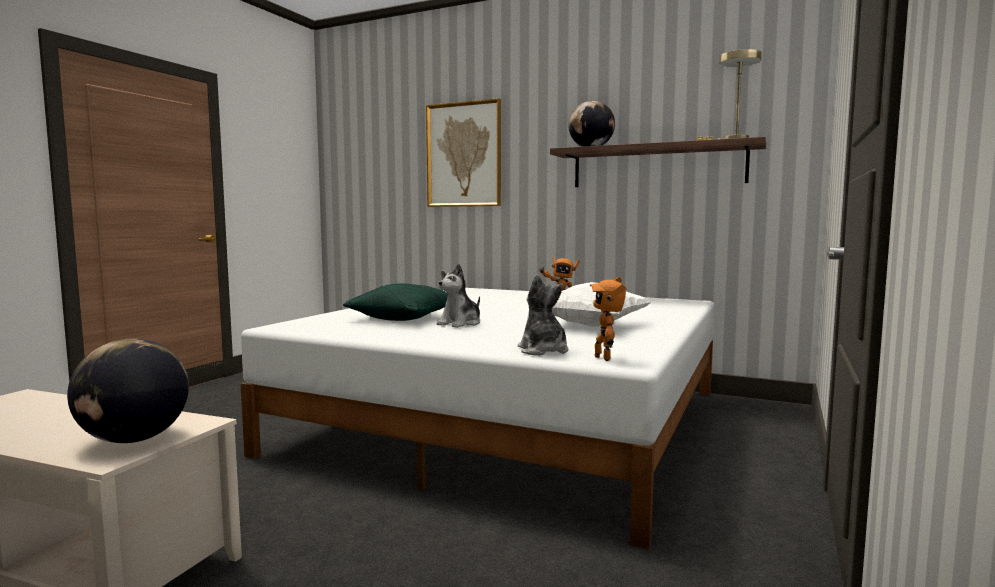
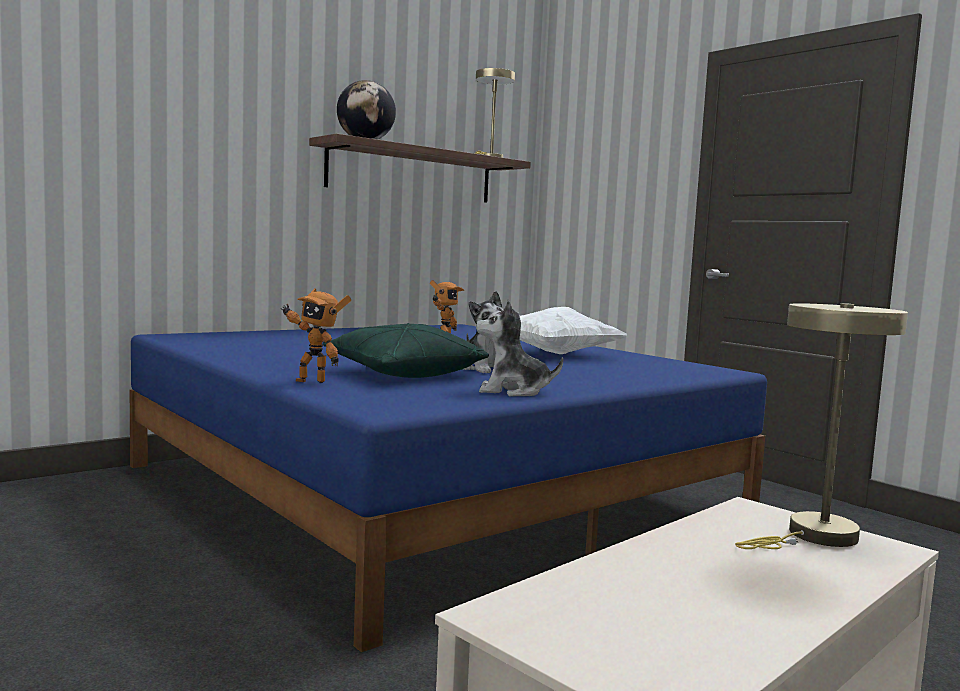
camera: 65 degrees left, 0 degrees up
(134, 439) = (815, 537): globe -> beige table lamp
(464, 155) = (149, 111): picture -> none
(513, 420) = (430, 491): white bed -> blue bed
(543, 351) = (668, 375): plush toy -> plush toy (513, 391)
(605, 358) = (708, 371): toy robot -> toy robot (311, 381)

